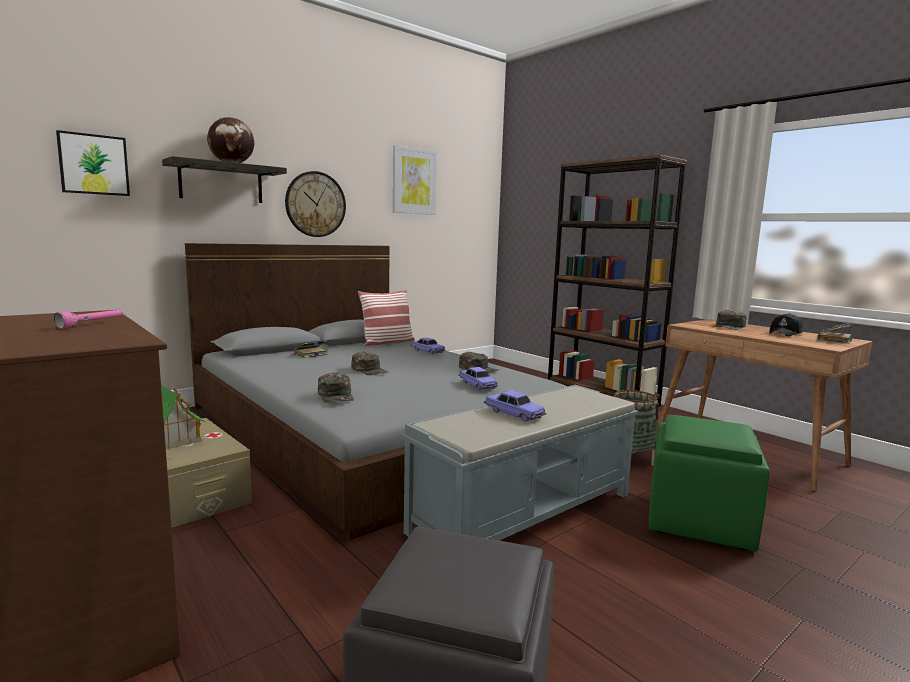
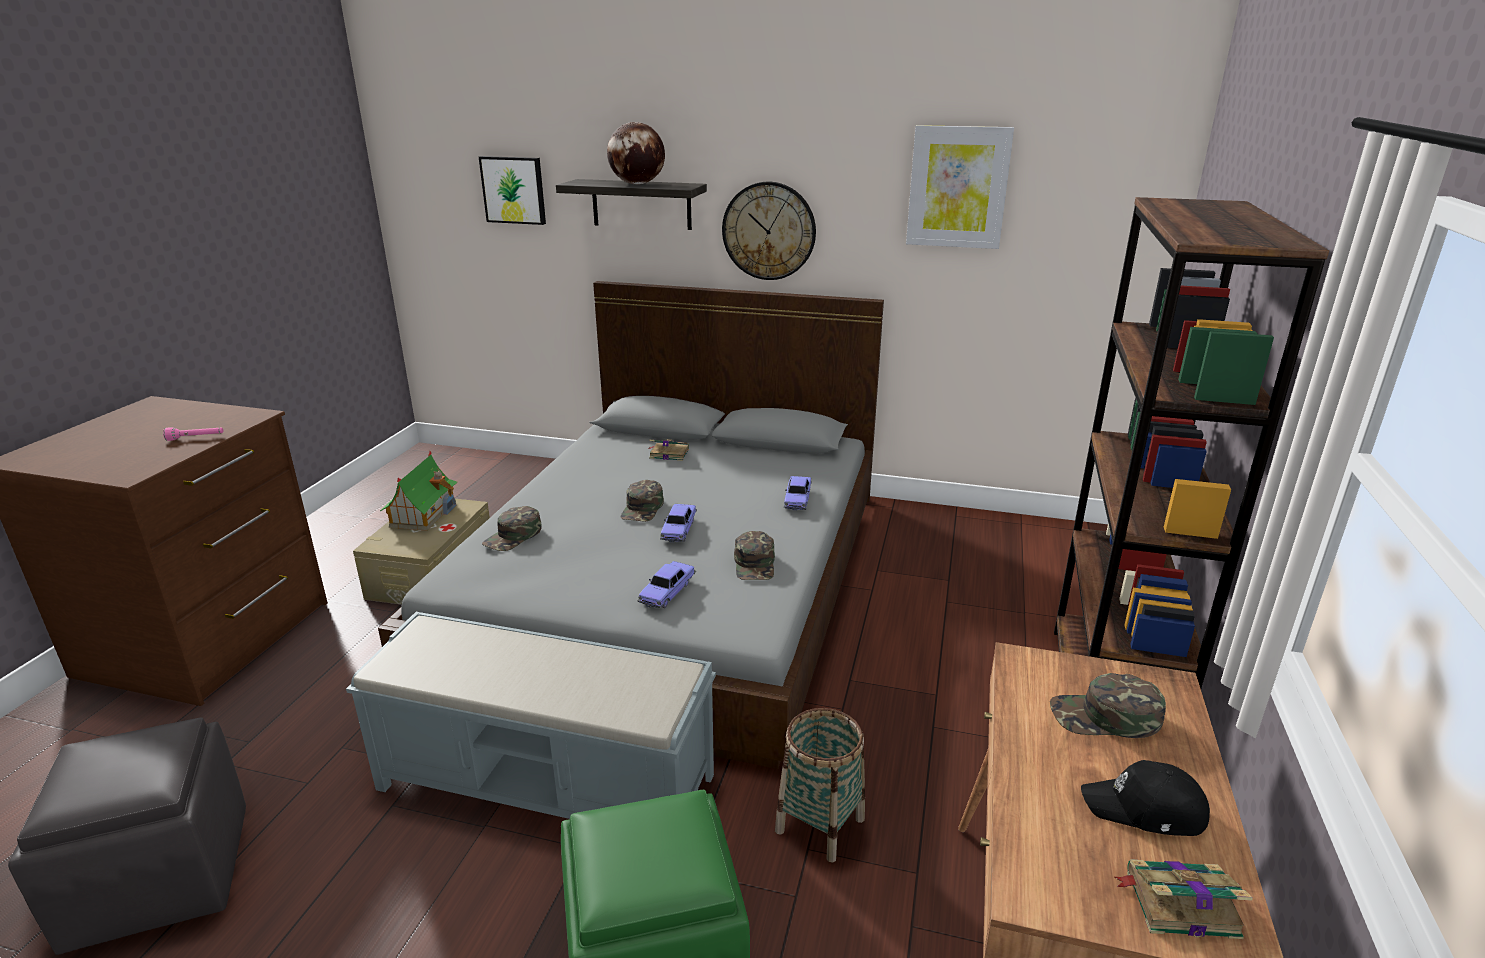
camera: 55 degrees right, 15 degrees up
(387, 342) = (801, 461): pillow -> none
(514, 414) = (507, 661): toy car -> toy car (678, 529)

